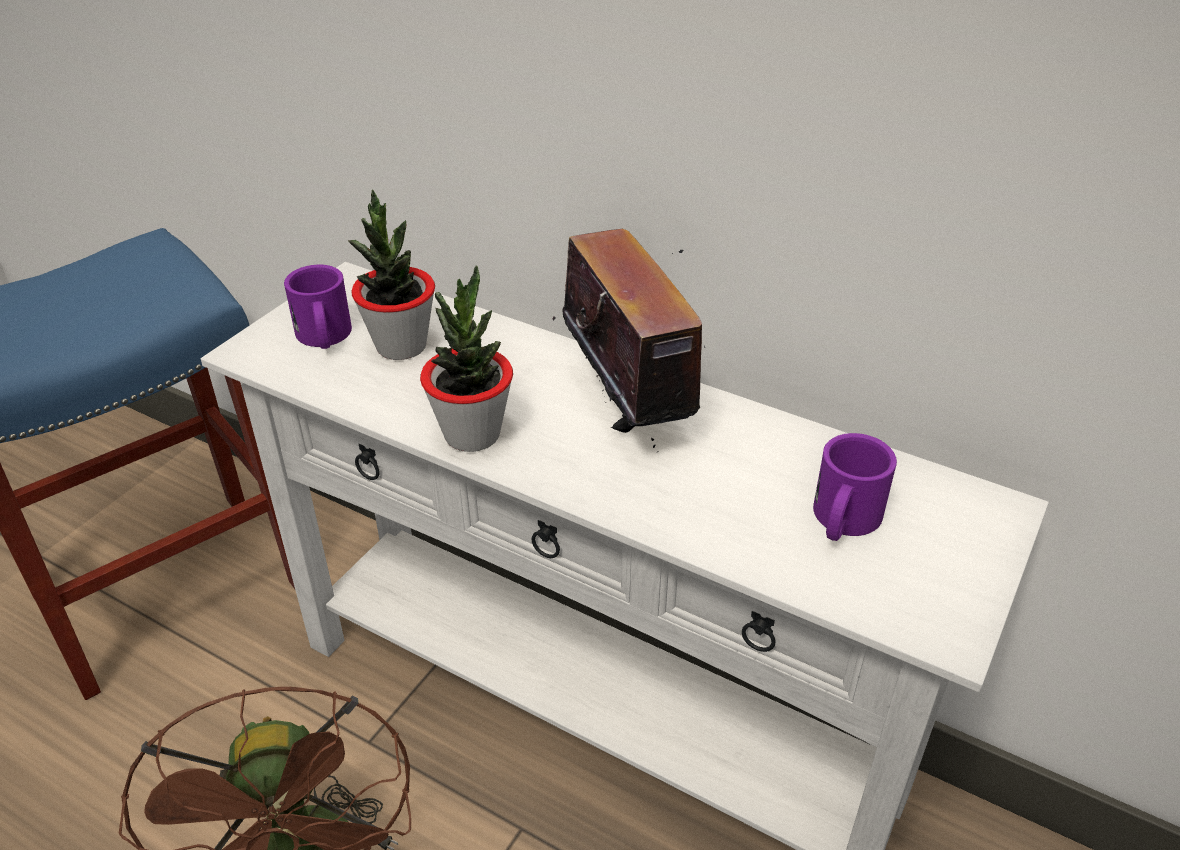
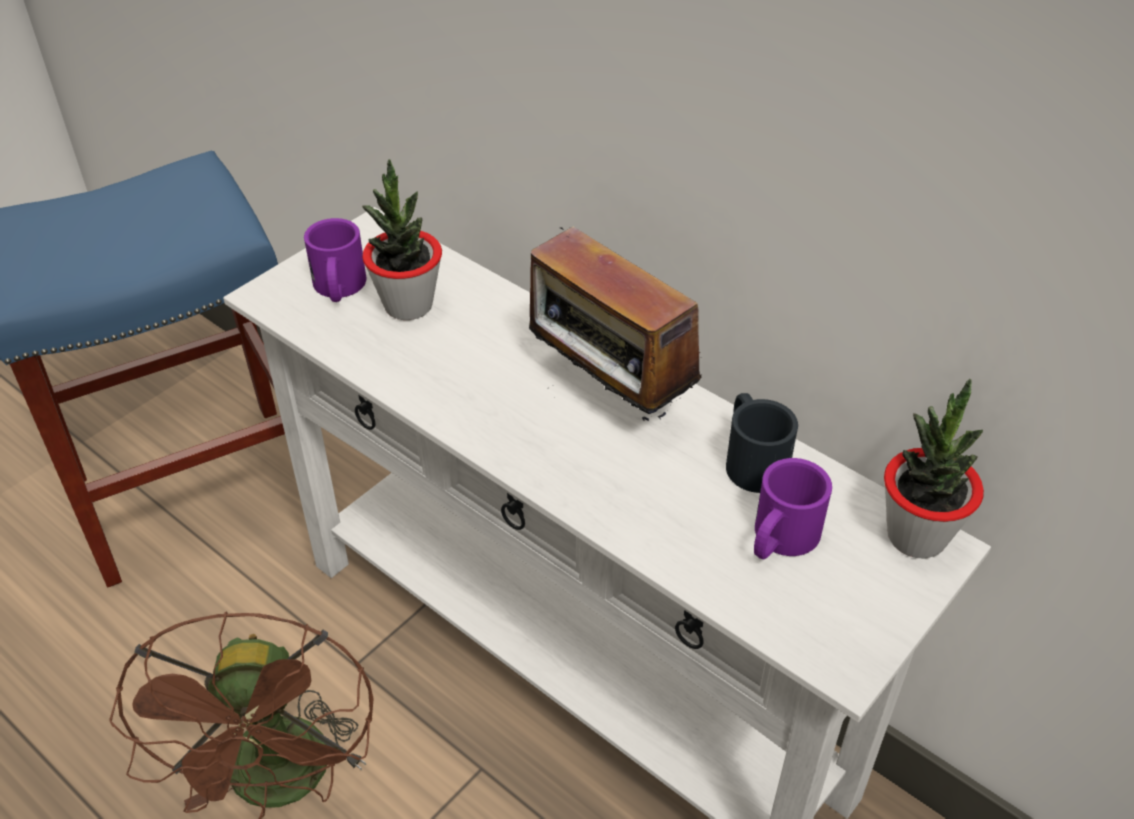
camera: 10 degrees right, 5 degrees up
(472, 434) = (454, 405): potted plant -> potted plant (916, 536)
(629, 407) = (608, 396): radio -> radio turned 150 degrees clockwise
(790, 449) = (751, 459): none -> black mug

